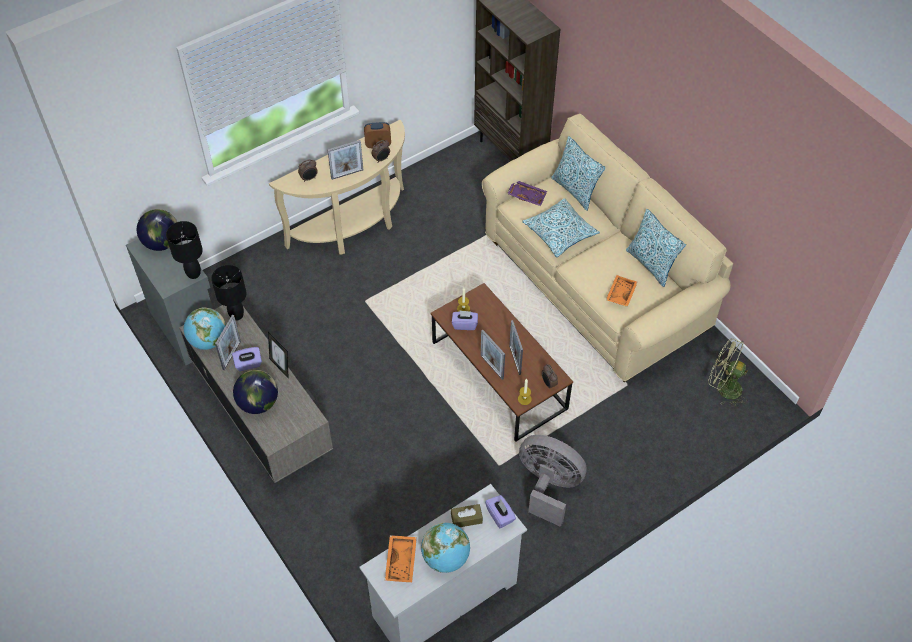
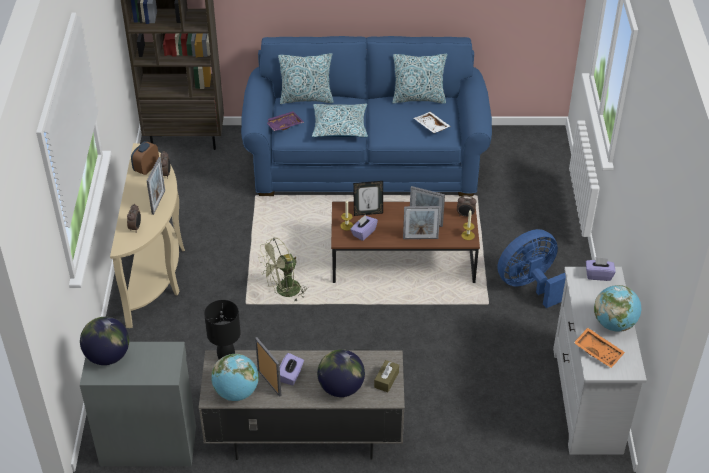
camera: 55 degrees left, 10 degrees down
(194, 274) = (171, 349): black table lamp -> none
(281, 367) = (315, 355): picture frame -> picture frame (368, 213)
(466, 519) = (587, 295): brown tissue box -> brown tissue box (386, 380)
(548, 486) = (531, 286): grey fan -> blue fan
(595, 282) = (366, 162): beige sofa -> blue sofa
(620, 294) = (431, 126): orange tray -> white tray
(723, 388) = (523, 150): green fan -> green fan (283, 291)

